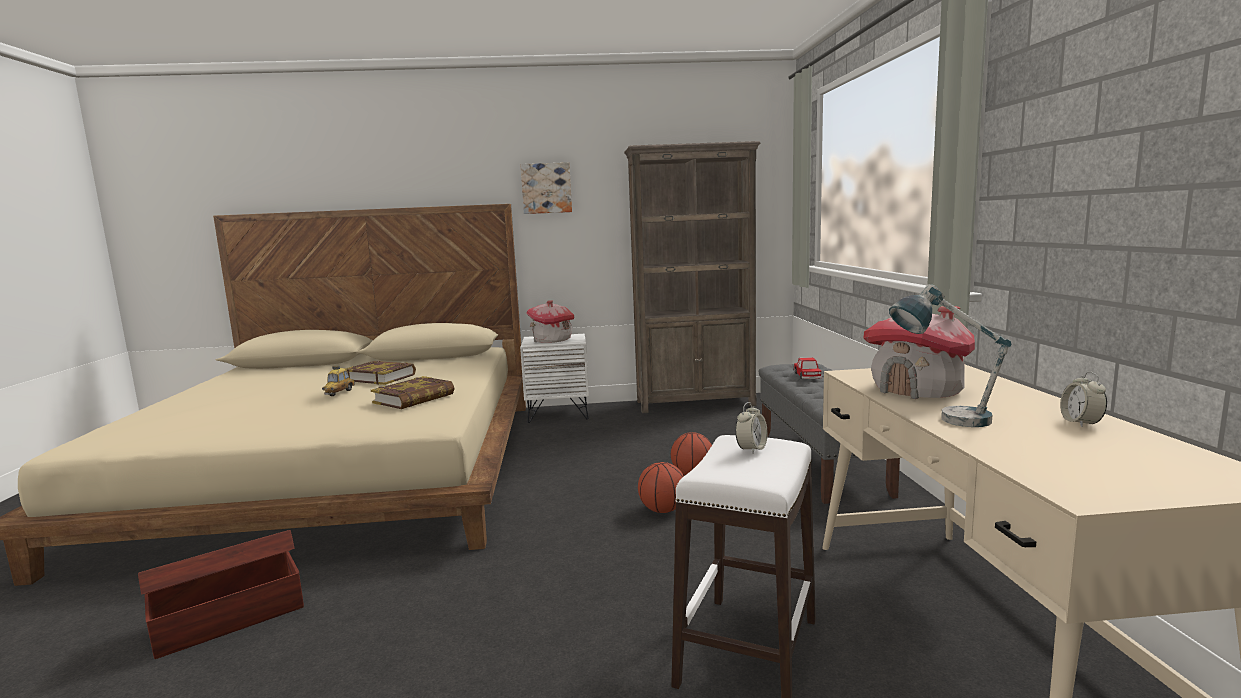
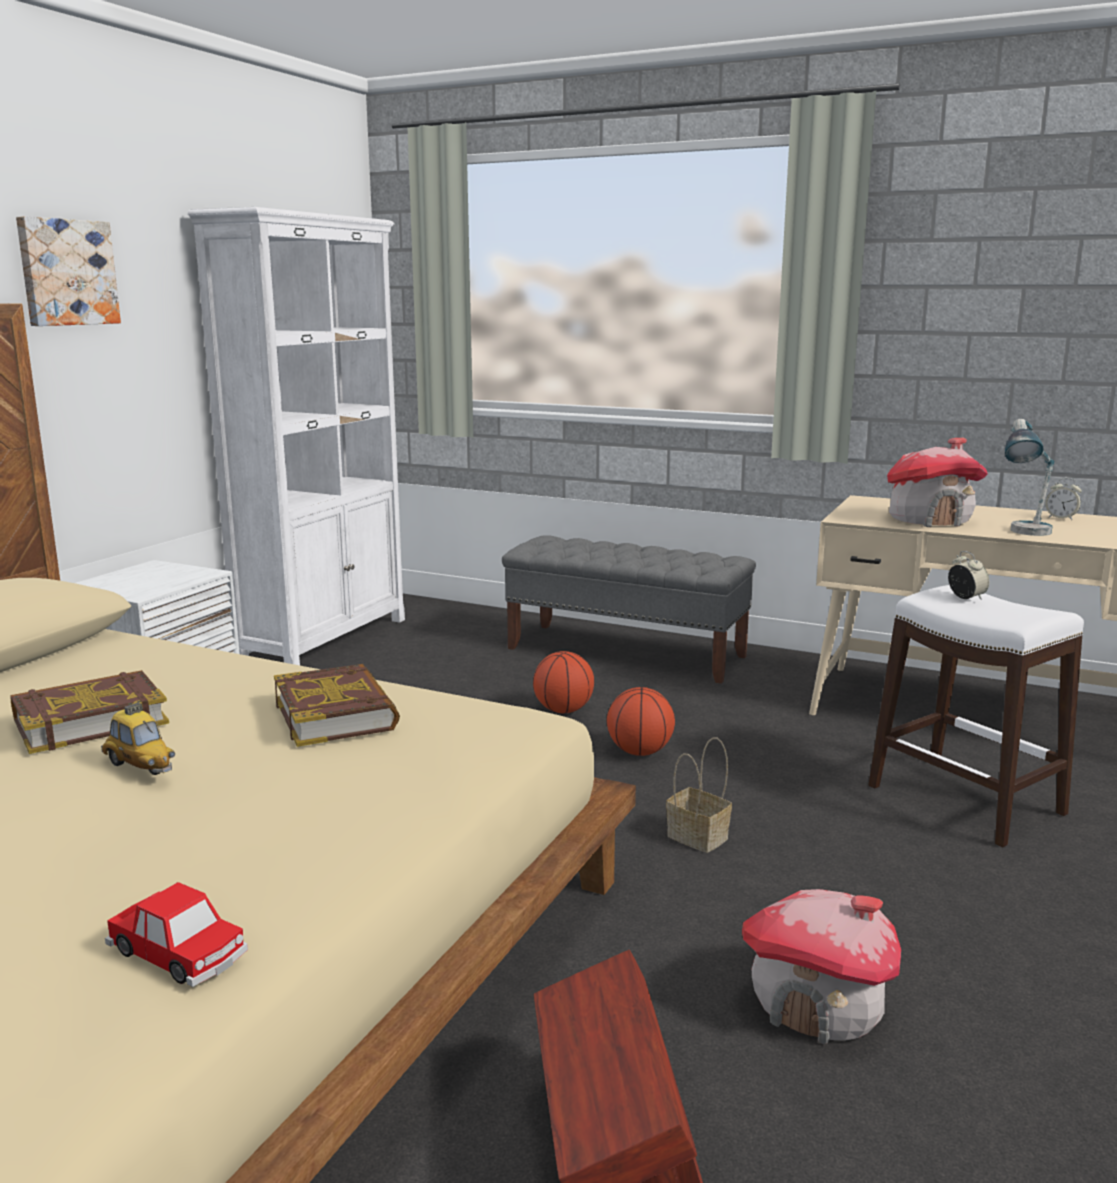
camera: 60 degrees left, 5 degrees up
(552, 340) = (151, 580): toy house -> toy house (818, 1006)
(563, 558) = (699, 837): none -> basket
(696, 403) = (325, 639): brown bookcase -> white bookcase
(807, 376) = (593, 549): toy car -> toy car (178, 953)

